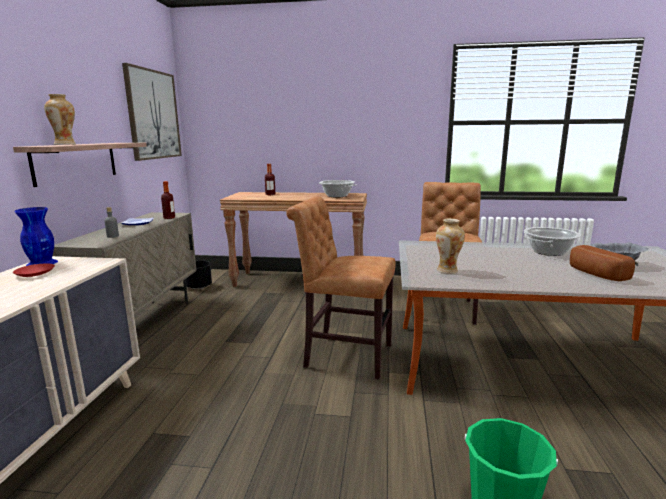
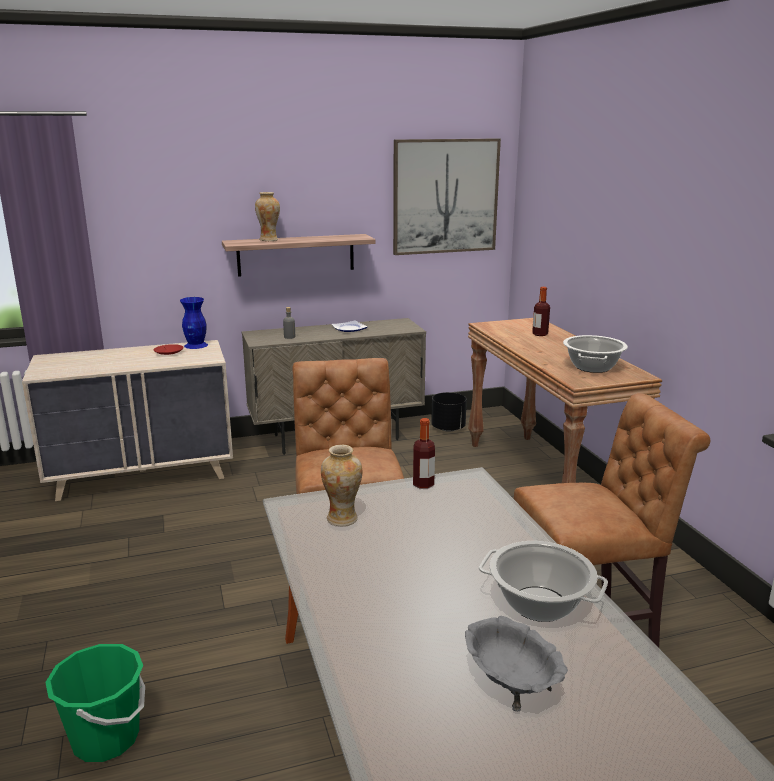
camera: 65 degrees right, 5 degrees up
(169, 218) = (388, 331): bottle -> bottle (423, 484)
(594, 274) = (417, 651): bread -> none

